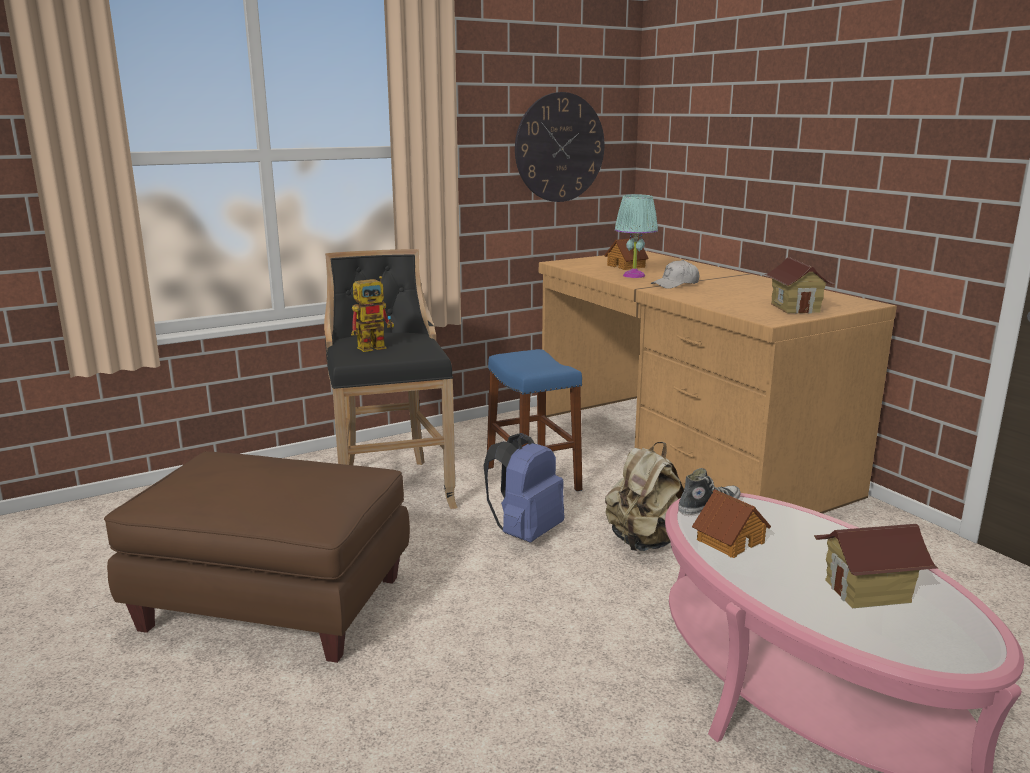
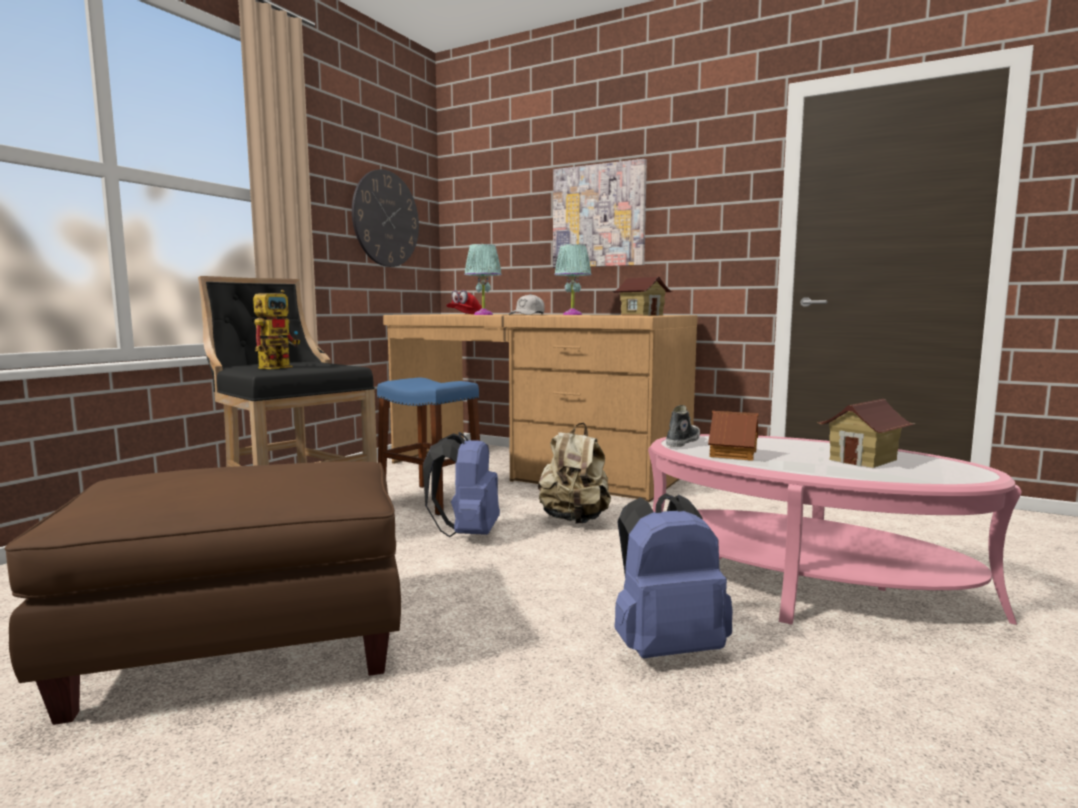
camera: 30 degrees left, 10 degrees down
(566, 720) = (665, 647): none -> blue backpack
(626, 266) = (464, 314): toy house -> red cap
(736, 285) = (572, 314): none -> turquoise table lamp
(799, 155) = (599, 216): none -> picture

